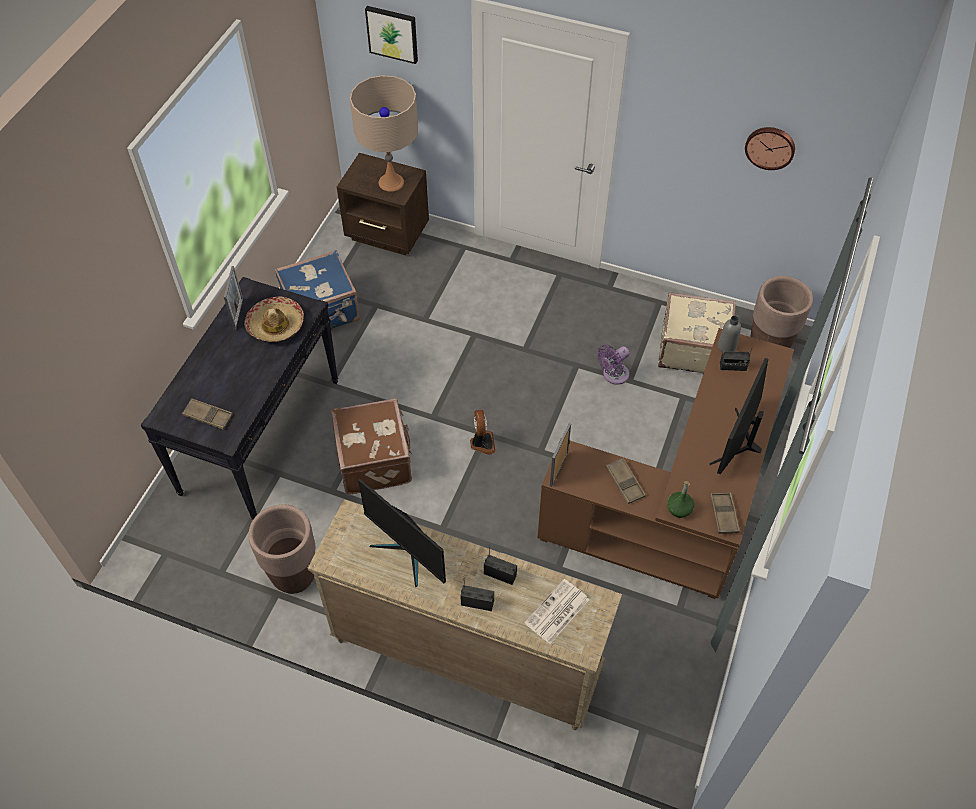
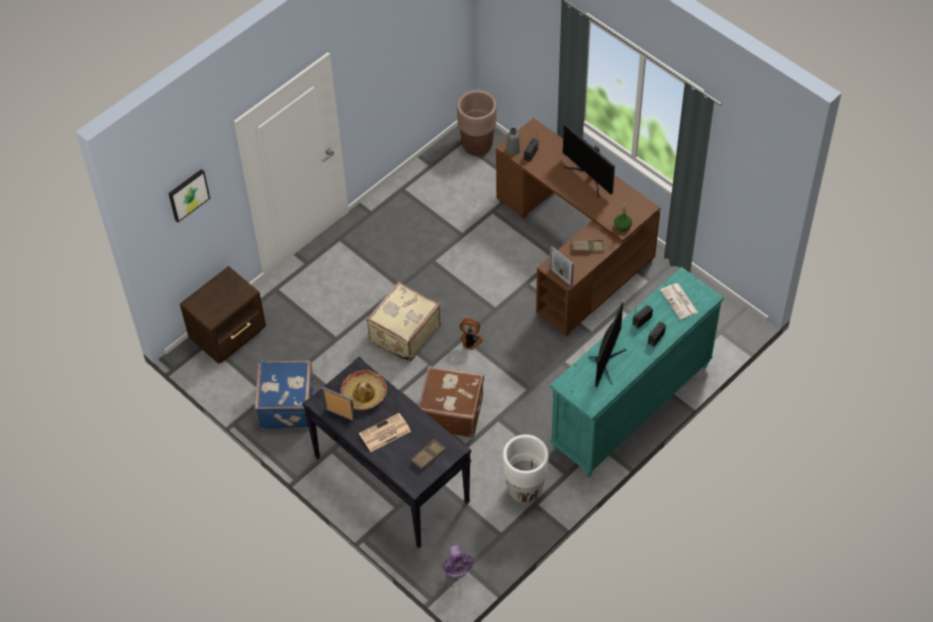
camera: 65 degrees left, 0 degrees up
(226, 363) = (384, 433): none -> newspaper
(293, 575) = (525, 490): brown planter -> white planter
(391, 182) = (228, 292): beige table lamp -> none
(407, 553) = (606, 362): monitor -> monitor turned 45 degrees counterclockwise
(465, 654) = (630, 407): beige dresser -> turquoise dresser
(613, 375) = (453, 243): purple fan -> purple fan (457, 570)
(691, 348) = (454, 188): beige suitcase -> beige suitcase (403, 333)
(723, 515) = (637, 206): brown tray -> none
(770, 147) = (418, 38): wall clock -> none

